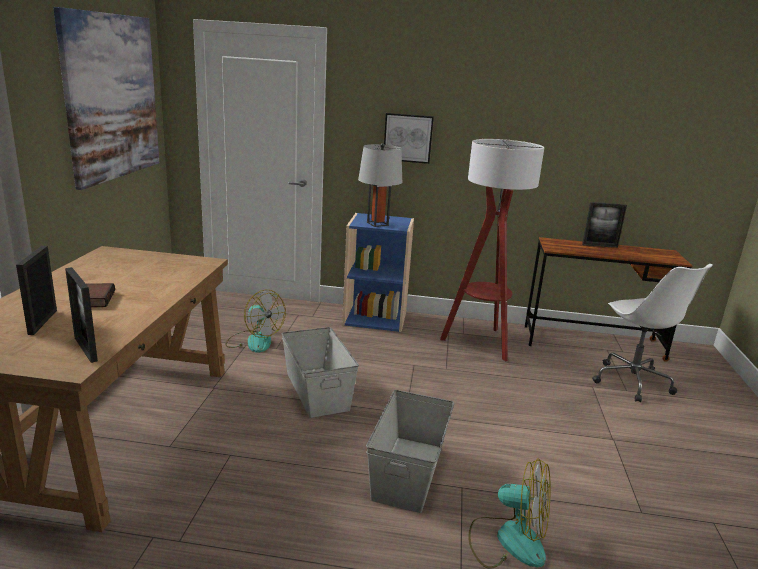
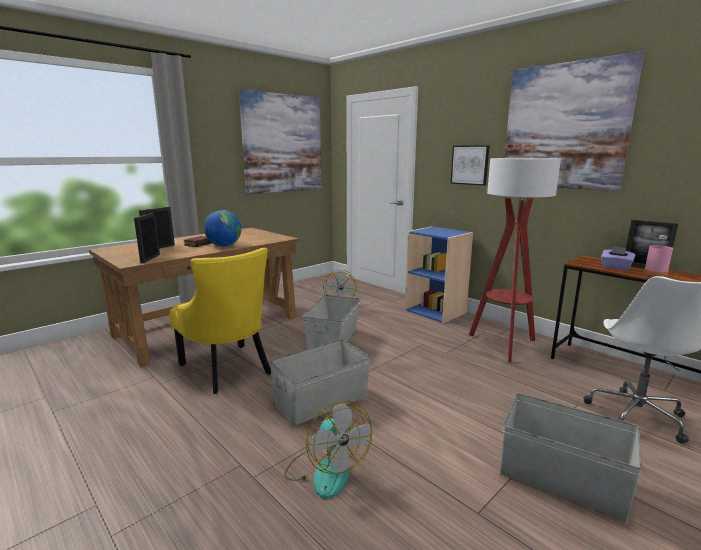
camera: 40 degrees right, 5 degrees down
(150, 295) = (224, 246): none -> globe
(240, 479) = (226, 368): none -> yellow chair
(377, 224) = (433, 232): grey table lamp -> none
(520, 104) = (564, 127): none -> picture
(583, 249) = (615, 267): none -> purple tissue box
(614, 251) = (655, 273): none -> pink bottle
(651, 456) = (562, 479): none -> grey storage box

